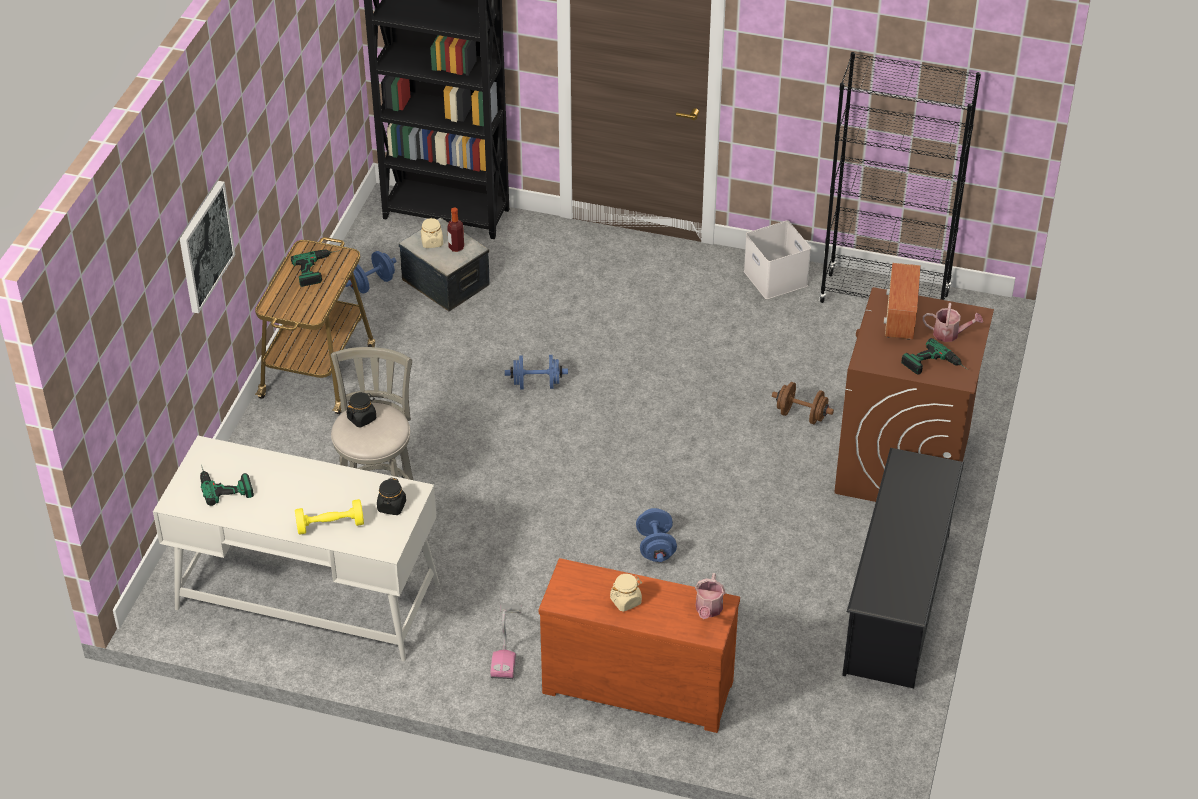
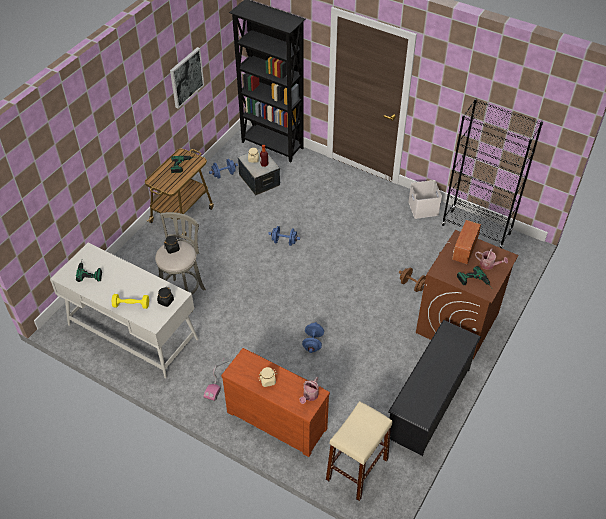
camera: 15 degrees right, 5 degrees up
(205, 246) = (110, 146): picture -> picture (186, 77)
(808, 733) = (357, 469): none -> beige stool

